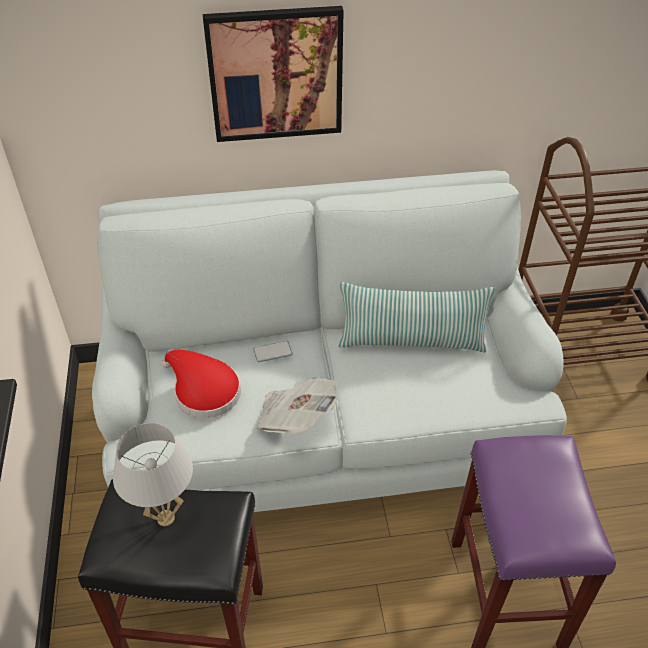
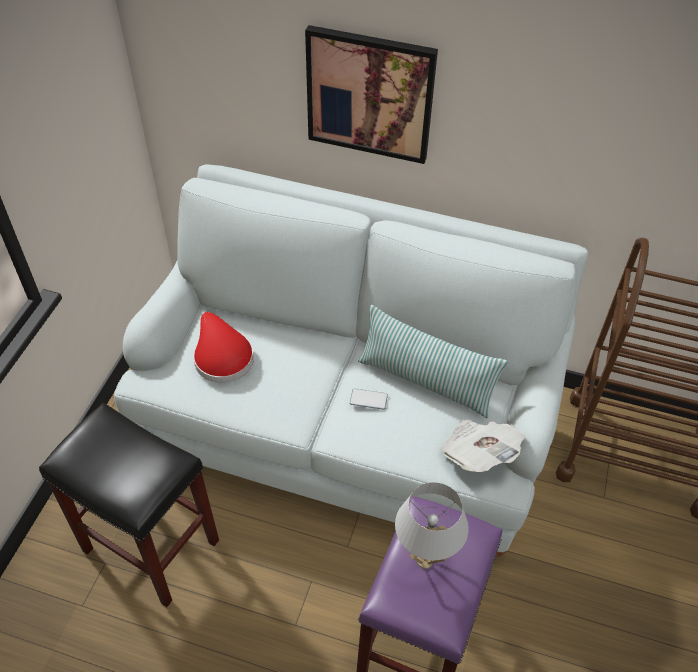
camera: 25 degrees right, 5 degrees up
(166, 518) = (122, 451): white table lamp -> white table lamp (425, 561)
(272, 352) = (298, 344): phone -> phone (368, 399)
(295, 418) = (281, 410): newspaper -> newspaper (478, 454)

